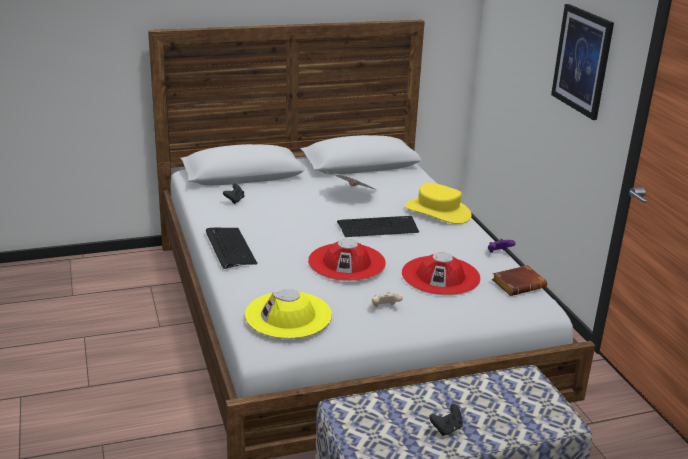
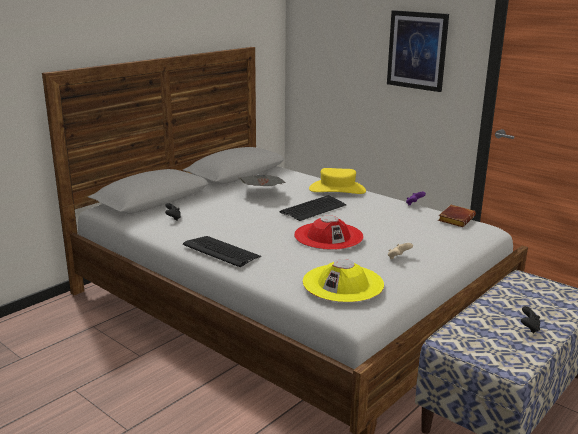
camera: 30 degrees left, 5 degrees down
(440, 276) = (401, 227): red hat -> none

